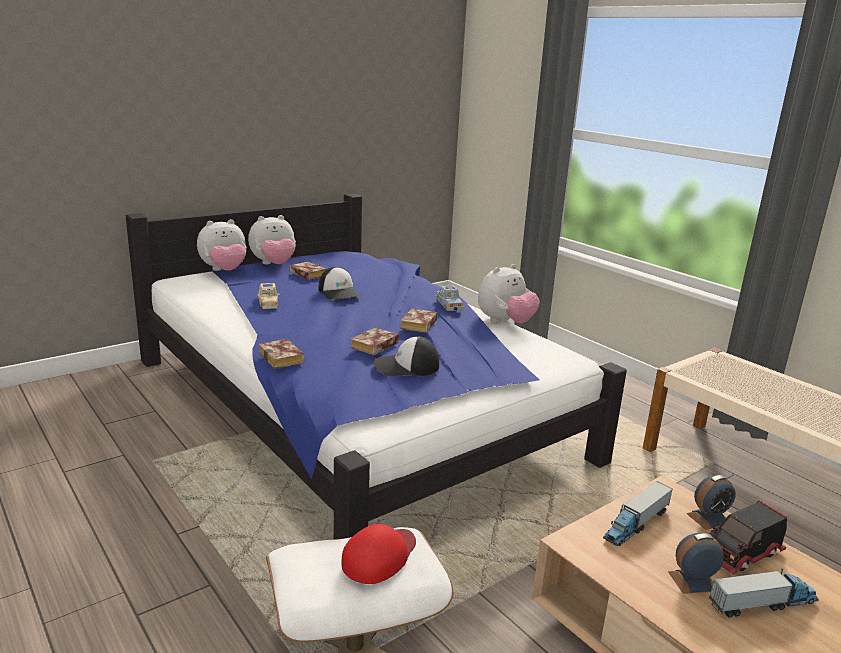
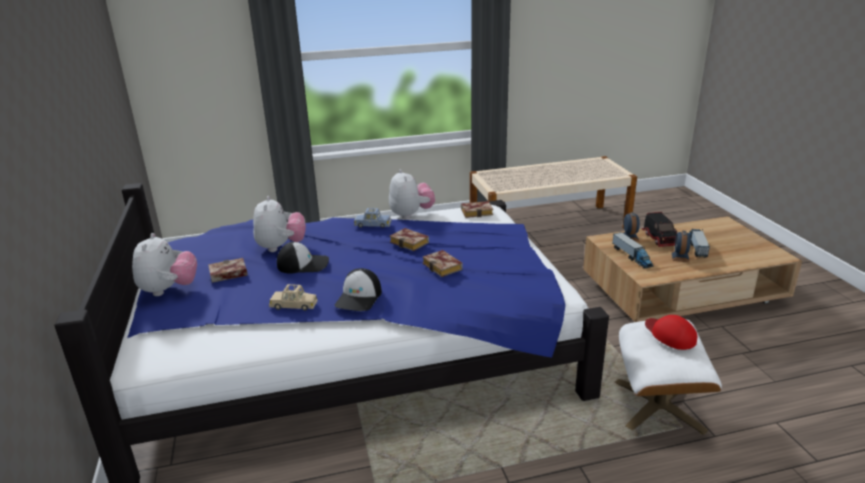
camera: 65 degrees left, 5 degrees up
(224, 271) = (155, 323): plush toy -> plush toy (281, 247)
(283, 359) = (443, 311): book -> book (478, 212)
(406, 366) = (487, 261): cap -> cap (359, 298)

